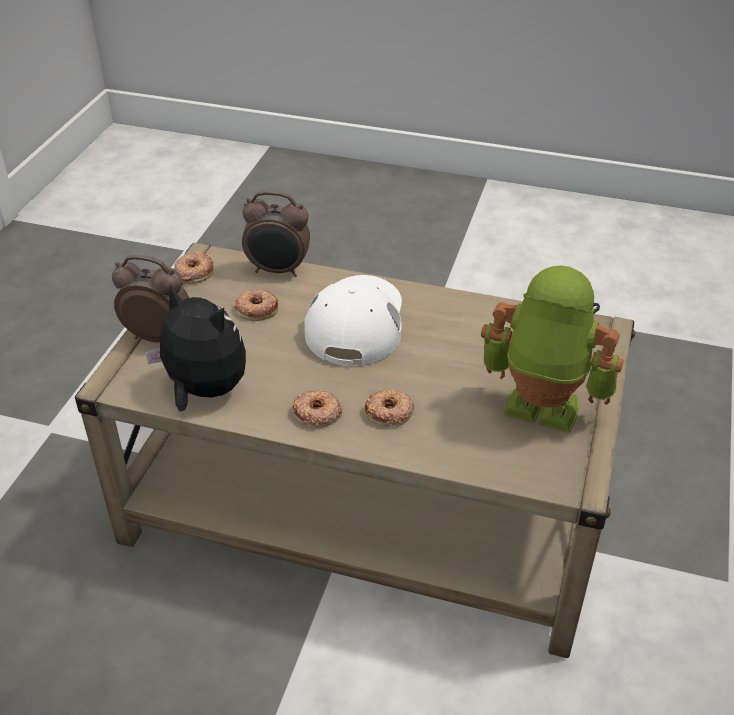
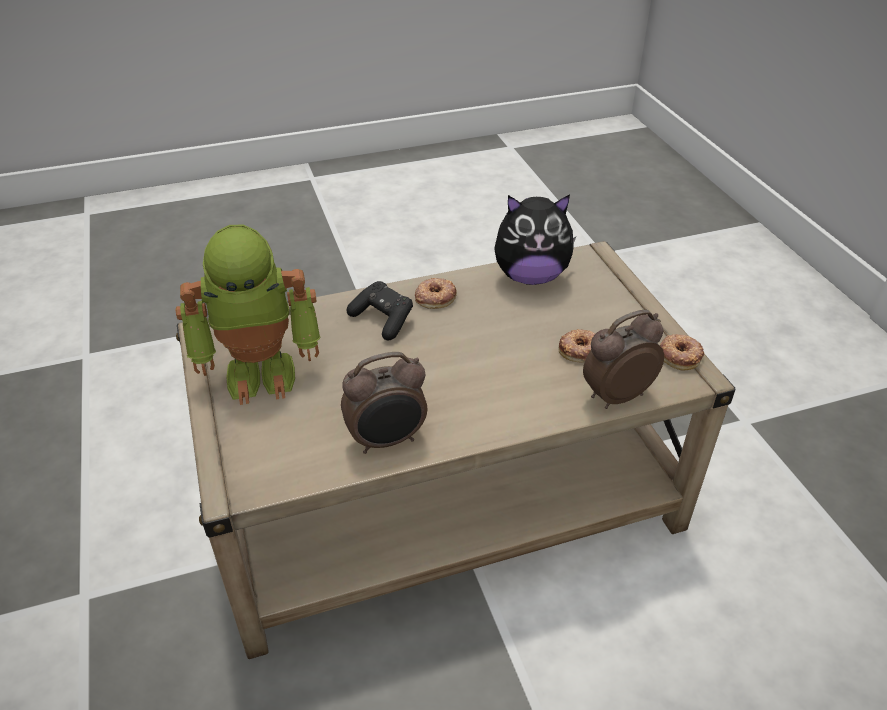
camera: 145 degrees right, 0 degrees up
(159, 336) = (616, 294): alarm clock -> alarm clock (387, 441)
(356, 322) = (484, 378): white cap -> none
(389, 412) = (383, 319): donut -> black game controller

